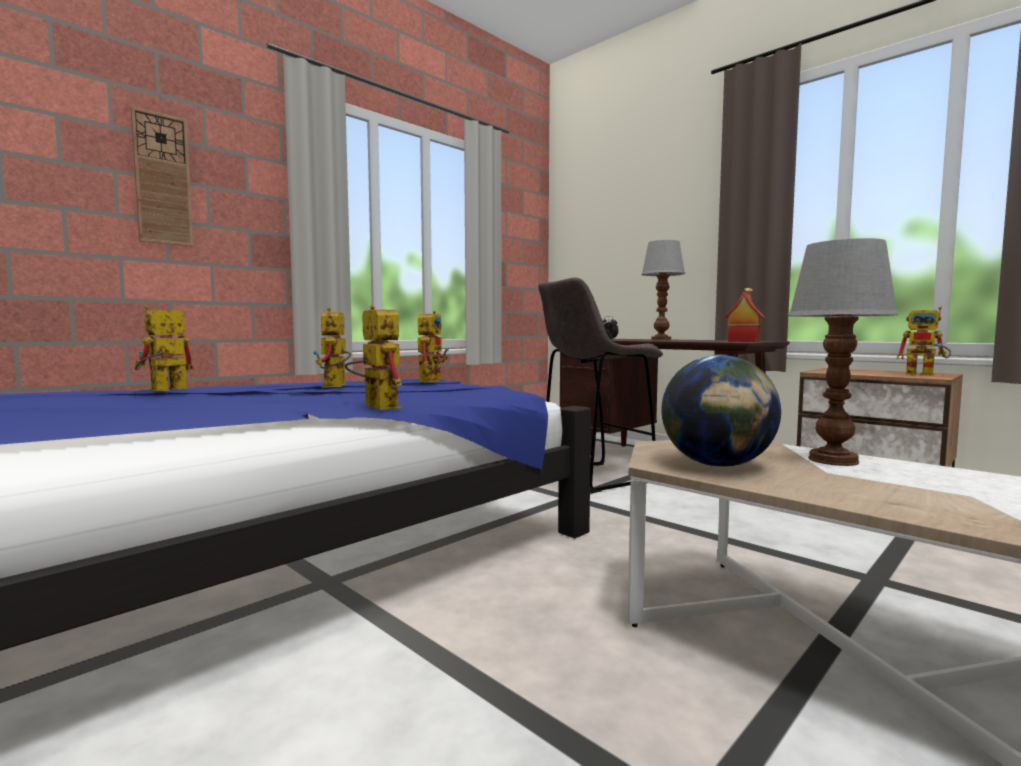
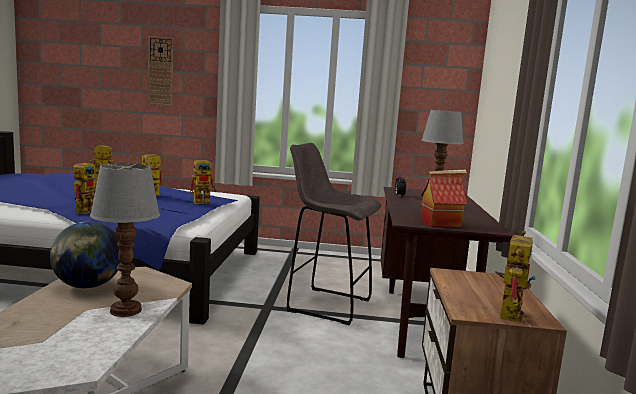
camera: 50 degrees right, 5 degrees up
(926, 374) = (508, 312): toy robot -> toy robot turned 150 degrees counterclockwise

